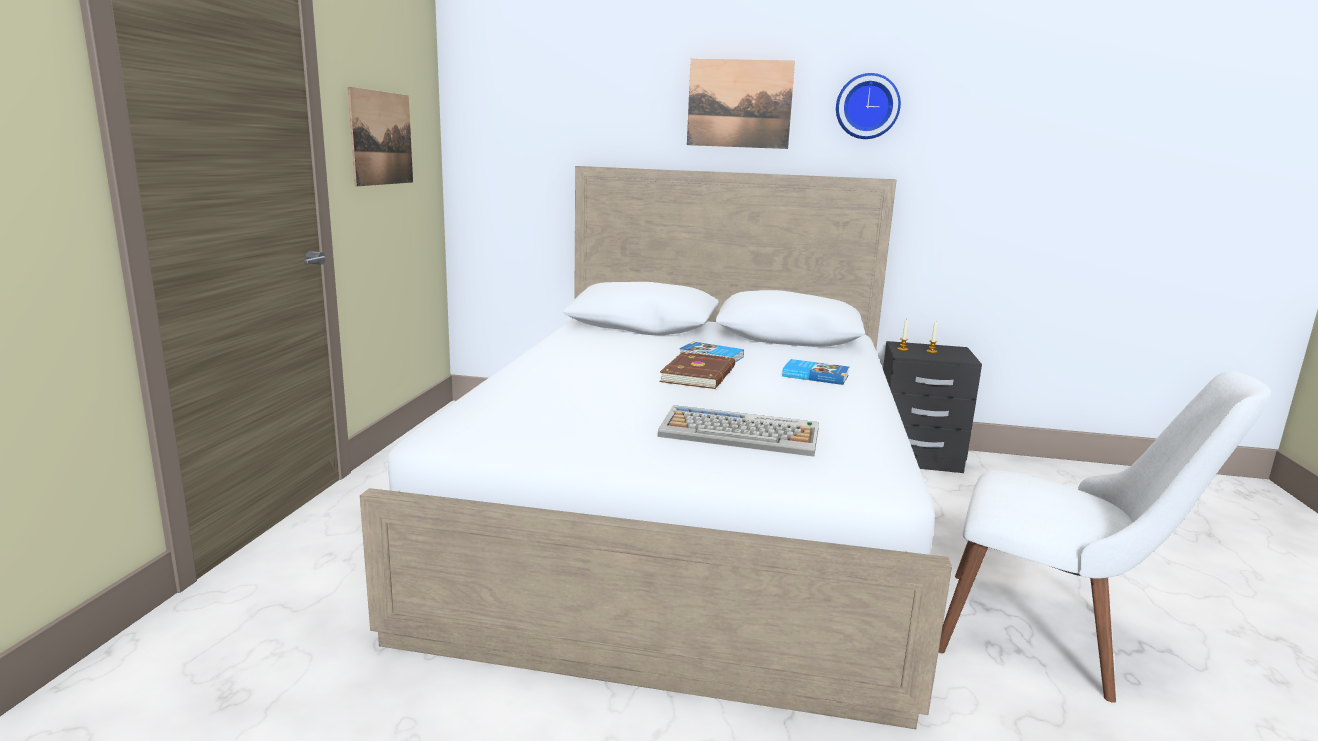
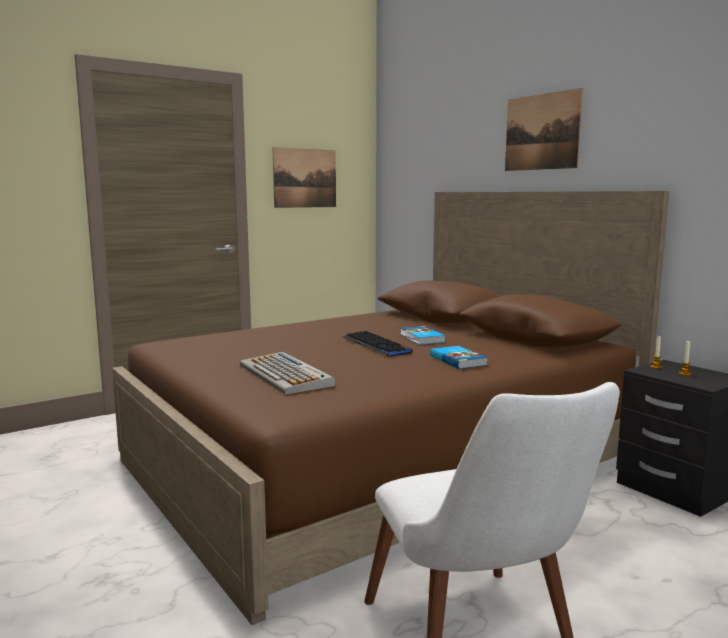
camera: 45 degrees right, 5 degrees down
(689, 514) = (381, 461): white bed -> brown bed
(700, 375) = (376, 345): brown book -> keyboard
(867, 106) = (644, 121): wall clock -> none

